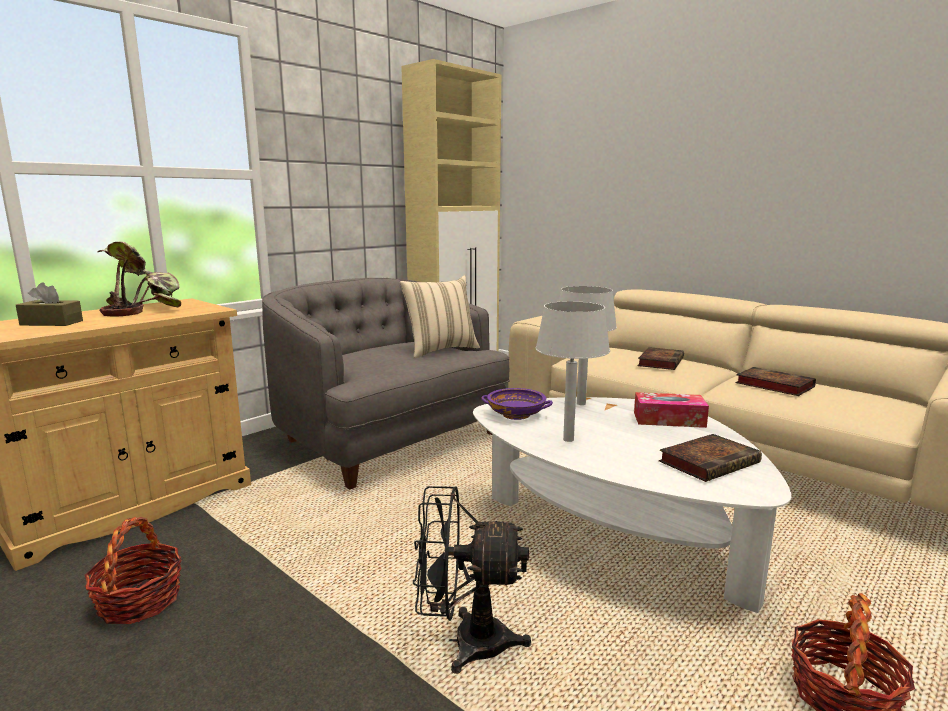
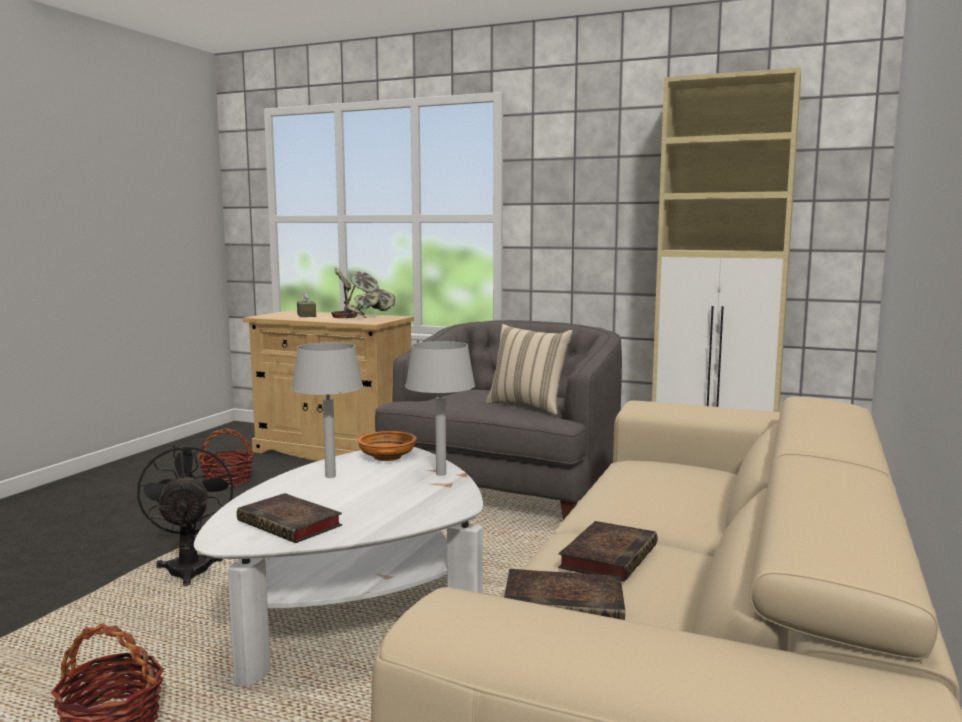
camera: 70 degrees right, 5 degrees down
(516, 414) = (387, 457): purple bowl -> orange bowl
(660, 362) = (657, 494): book -> book (567, 605)
(669, 419) = (413, 508): tissue box -> none

